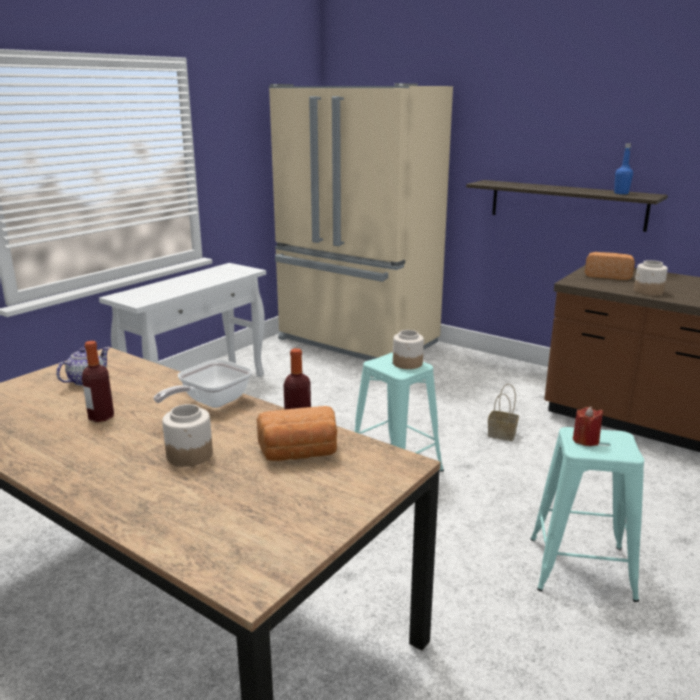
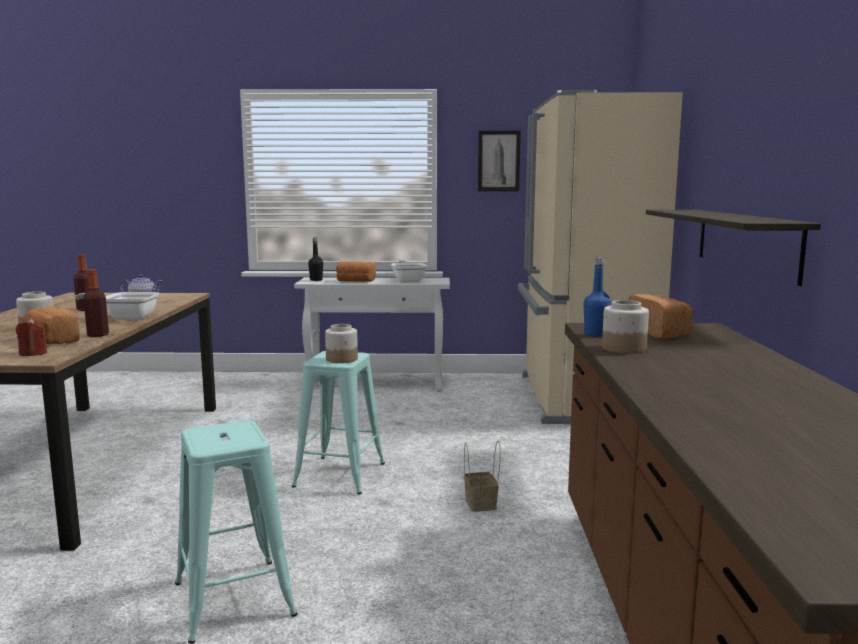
camera: 55 degrees right, 10 degrees down
(134, 297) = (316, 280): none -> black bottle
(179, 288) = (355, 281): none -> bread
(217, 275) = (408, 281): none -> frying pan
(240, 136) = (498, 161): none -> picture
(585, 440) = (224, 430): red candle -> red candle (33, 353)
(621, 193) = (754, 219): blue bottle -> blue bottle (595, 334)

